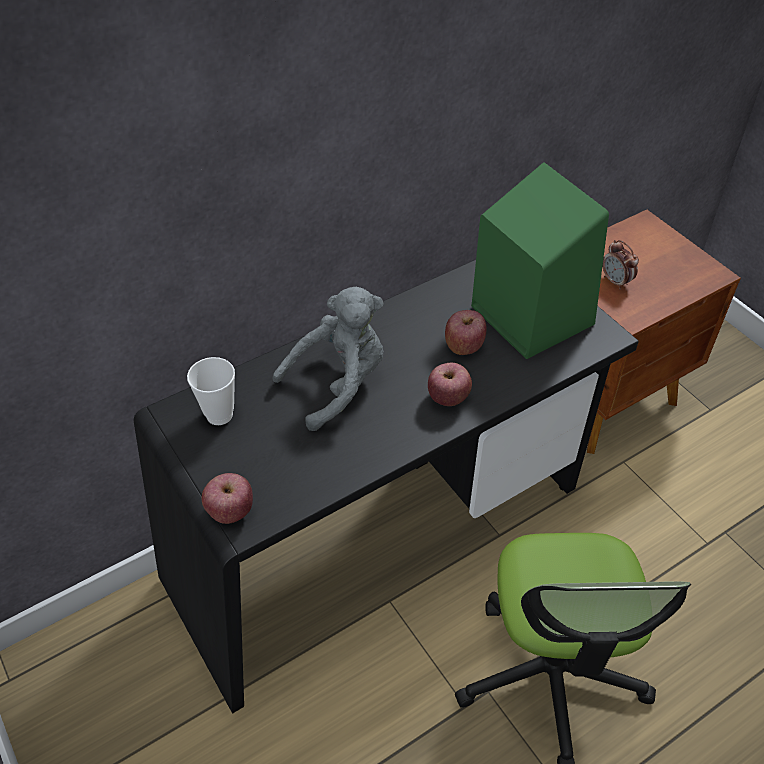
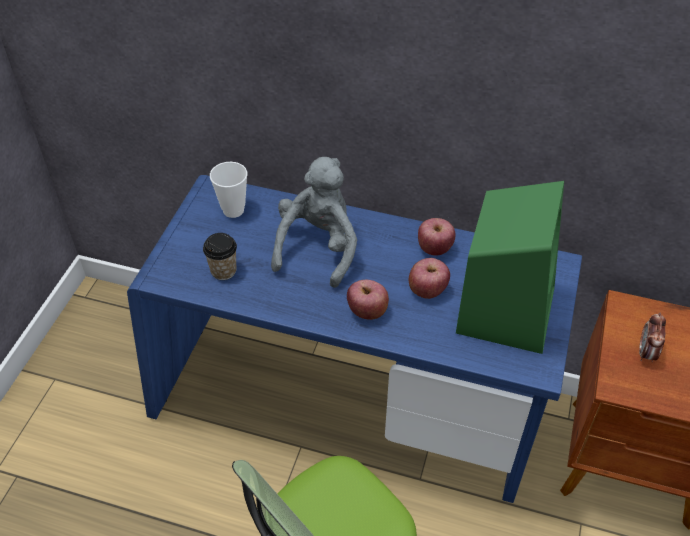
camera: 50 degrees right, 0 degrees up
(230, 511) = (165, 265): apple -> apple (434, 248)
(291, 469) = (223, 271): none -> cup
(339, 384) = (318, 247): grey plush toy -> grey plush toy turned 90 degrees counterclockwise
(381, 538) = (345, 407): black desk -> blue desk

